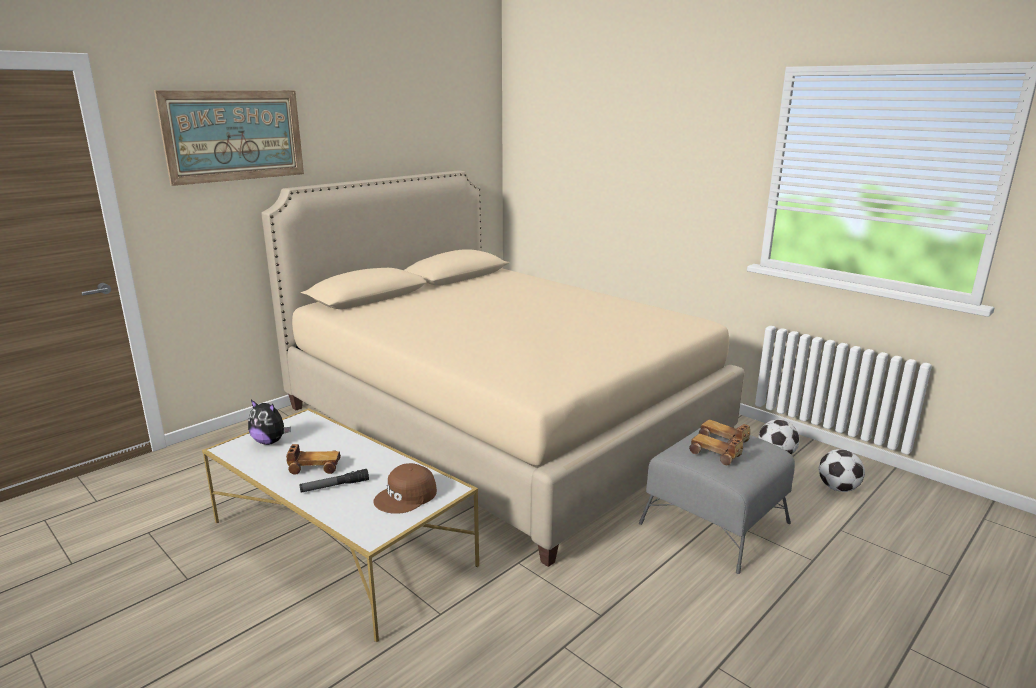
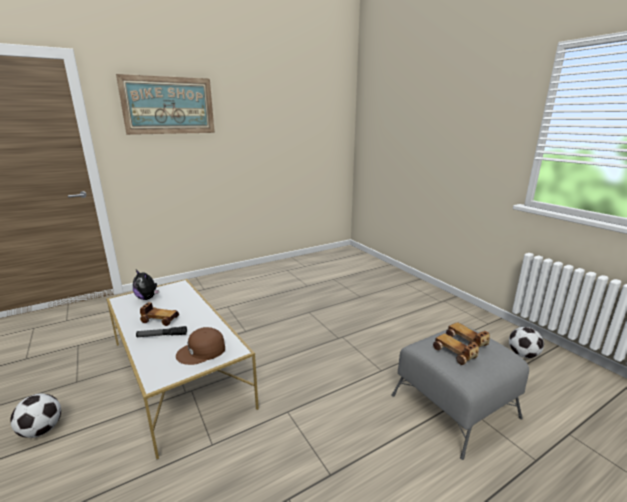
camera: 15 degrees right, 0 degrees up
(500, 423) = (322, 302): beige bed -> none
(837, 488) = (573, 393): football -> football (41, 430)

